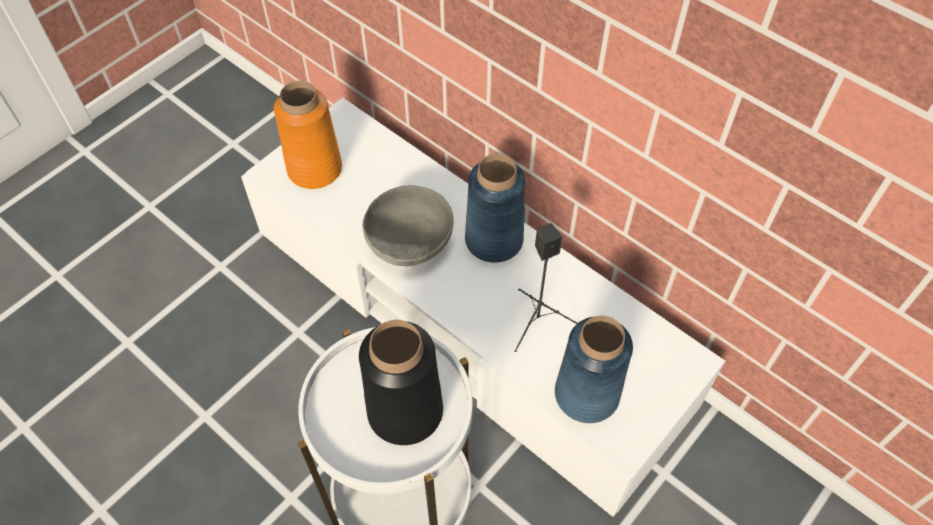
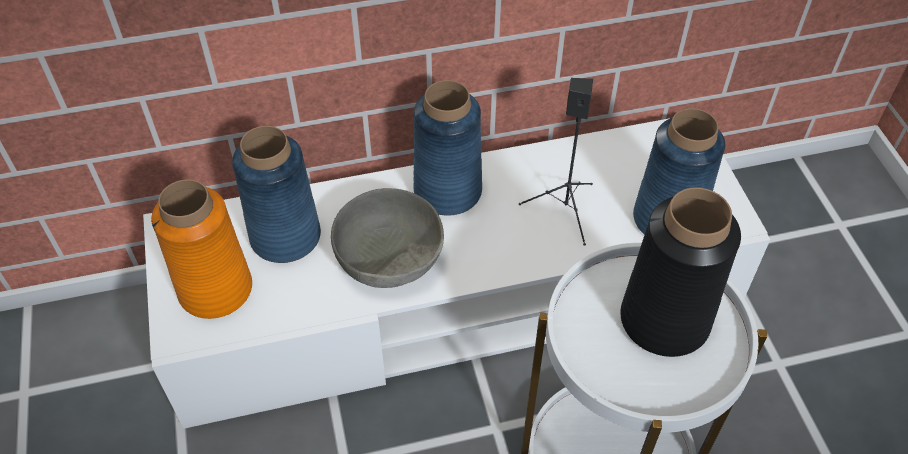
camera: 55 degrees left, 5 degrees down
(381, 176) = (285, 237): none -> blue vase

